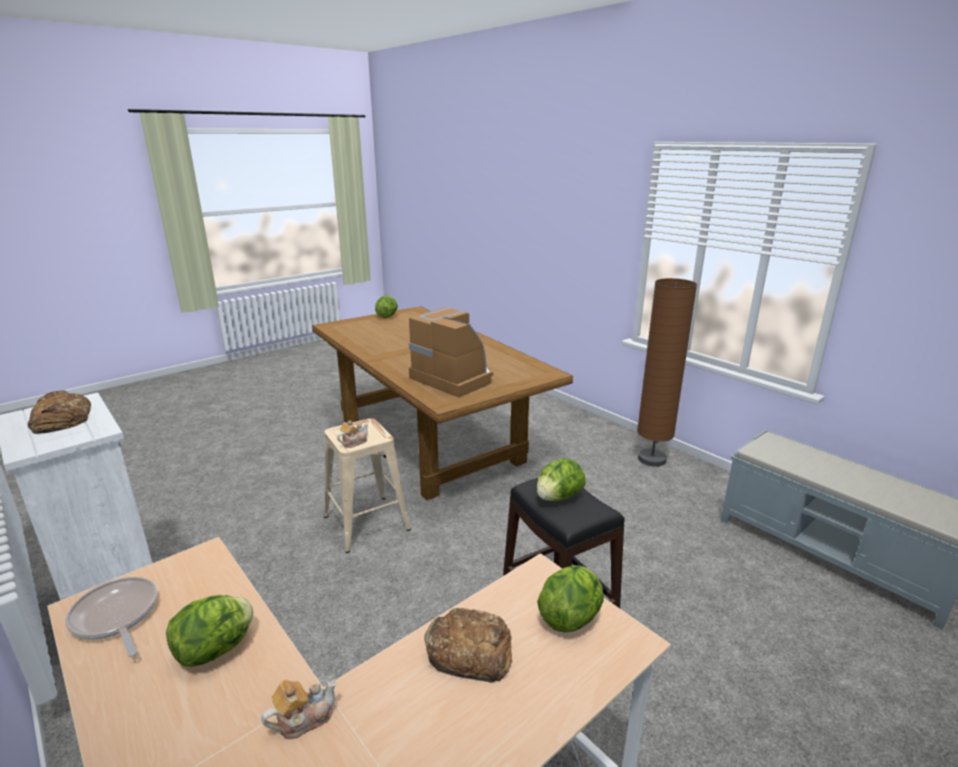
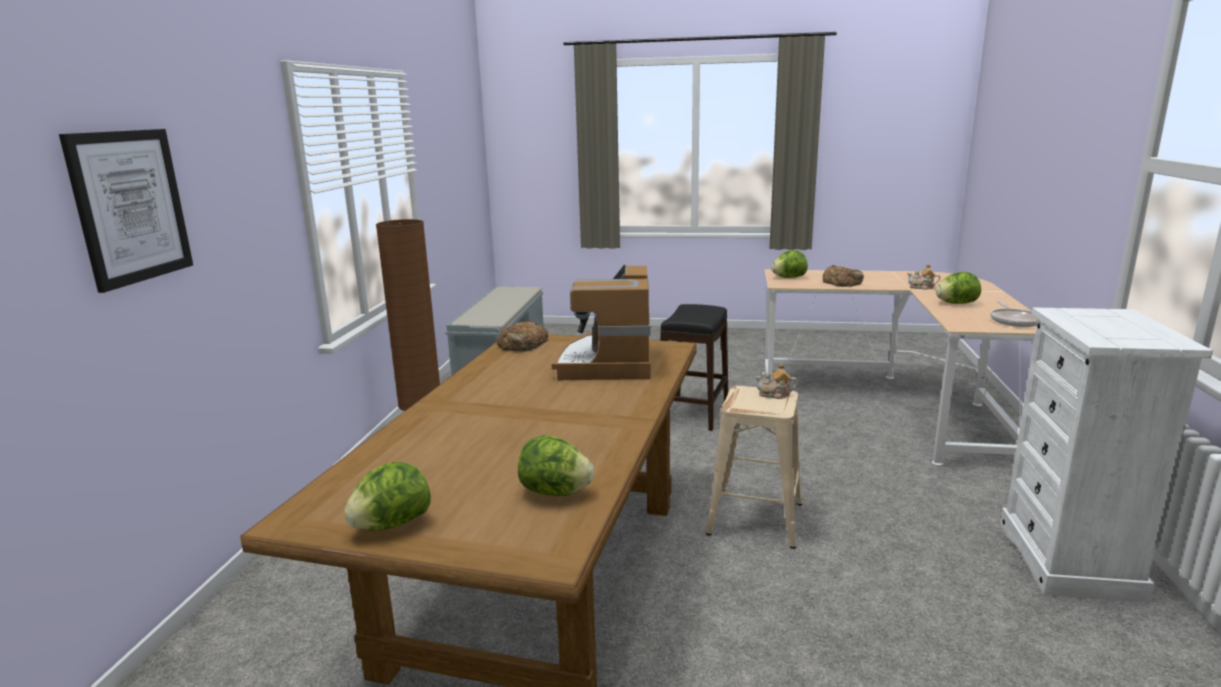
camera: 130 degrees left, 5 degrees down
(61, 419) = (1112, 329): bread -> bread (523, 344)
(535, 210) = (130, 206): none -> picture
(558, 497) = (697, 315): lettuce -> lettuce (555, 492)

